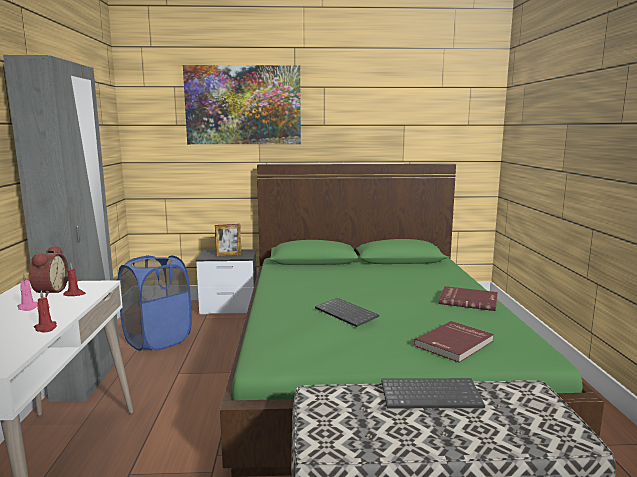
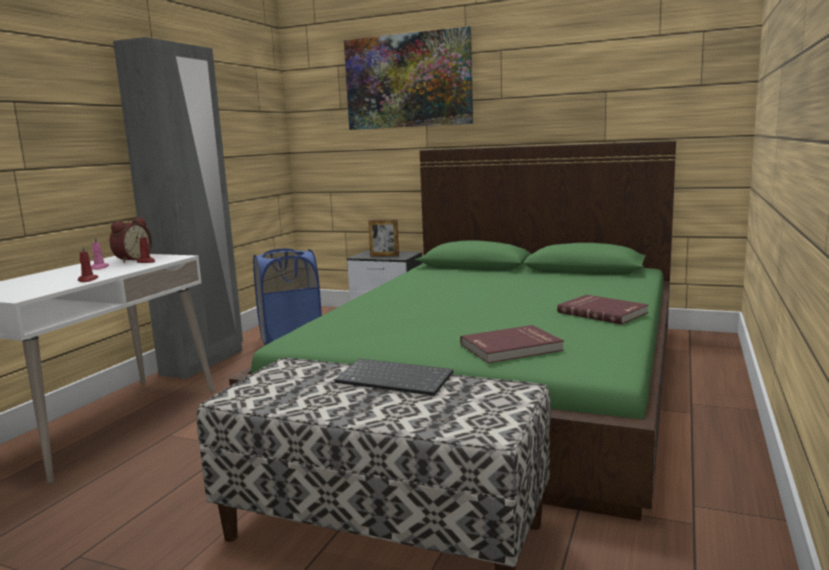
camera: 25 degrees right, 0 degrees up
(347, 313) = (431, 311): keyboard -> none

